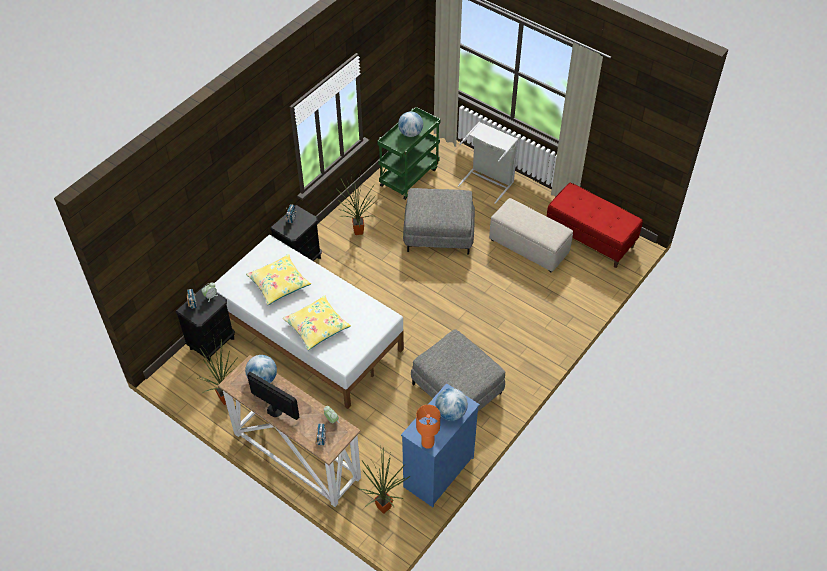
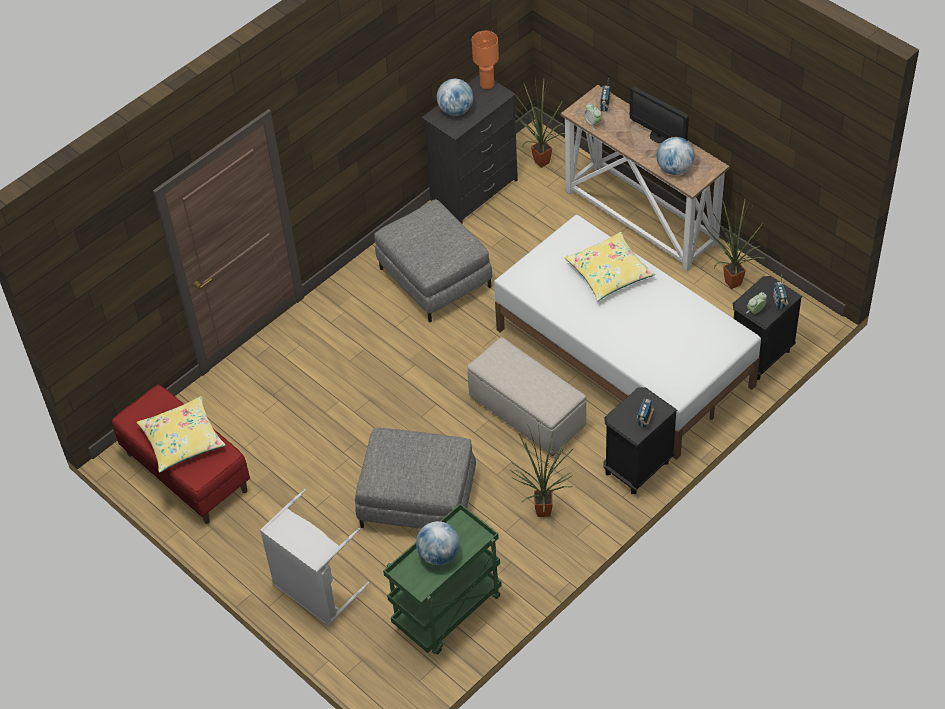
camera: 170 degrees left, 0 degrees up
(279, 283) = (661, 333): yellow pillow -> yellow pillow (182, 440)
(438, 472) = (475, 191): blue dresser -> black dresser
(529, 247) = (283, 465): beige ottoman -> beige ottoman (526, 412)

